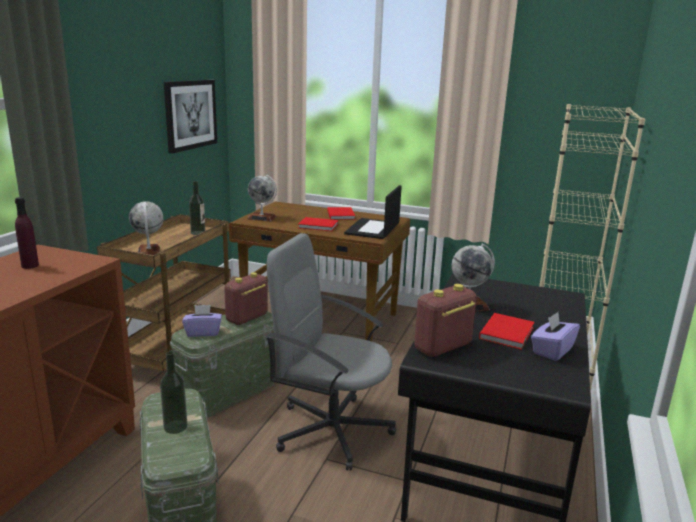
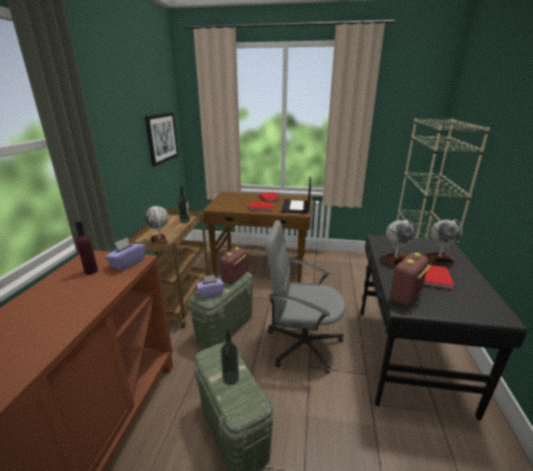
camera: 10 degrees left, 5 degrees up
(262, 218) = (221, 205): globe -> globe (439, 258)
(552, 350) = (470, 288): purple tissue box -> purple tissue box (127, 263)

